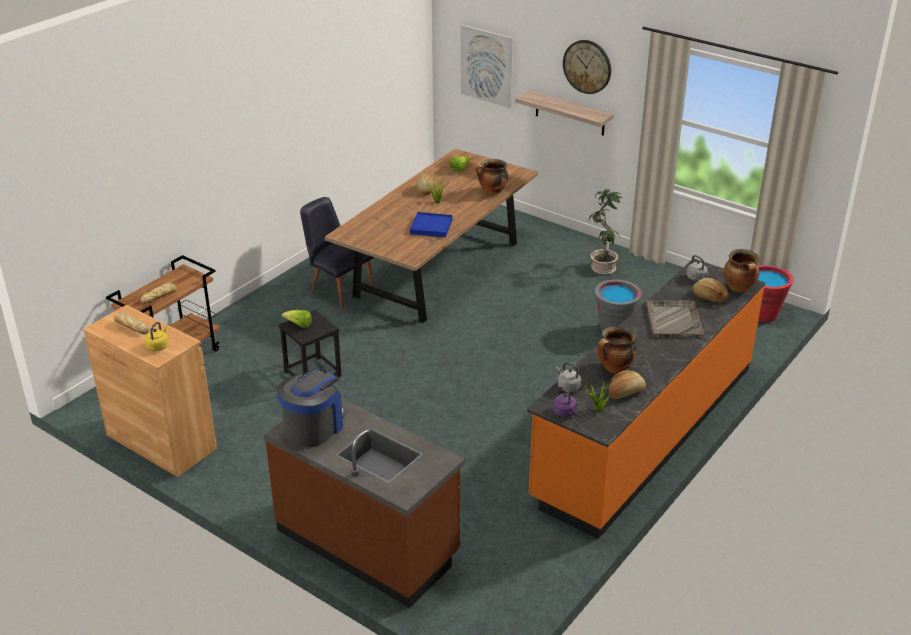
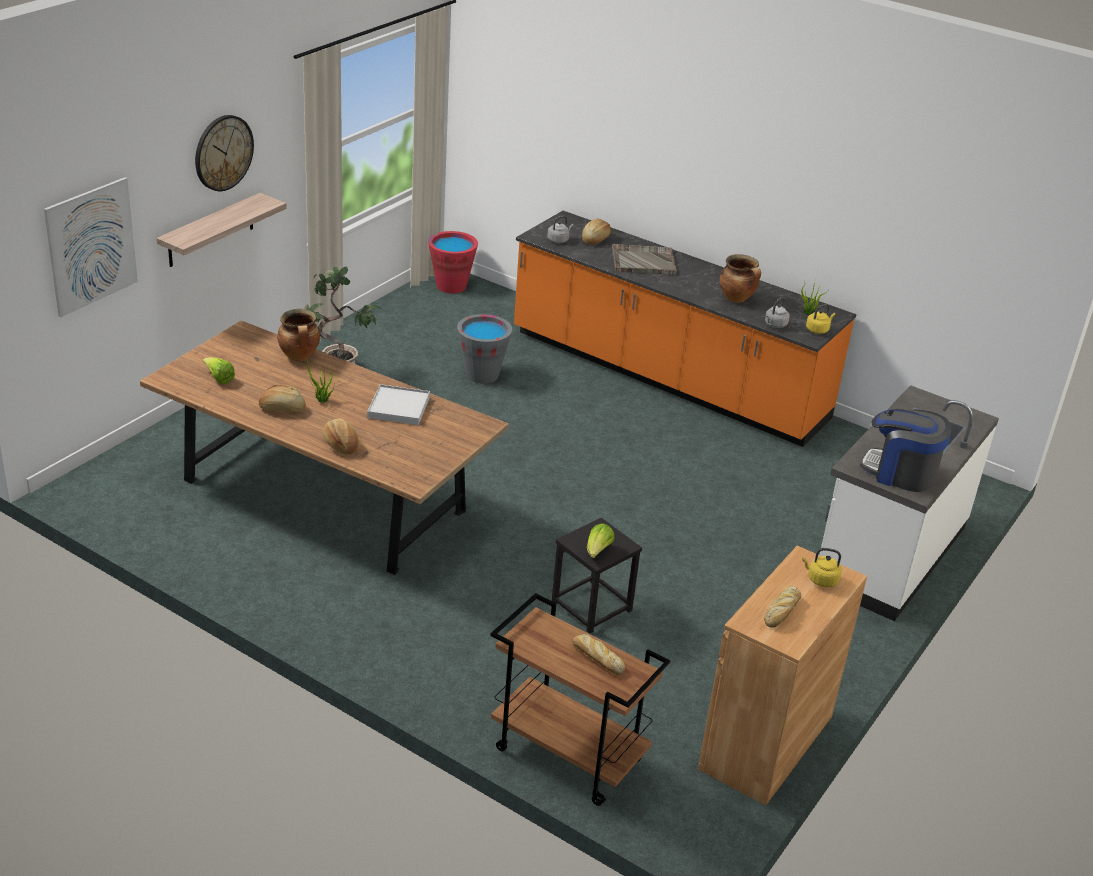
camera: 95 degrees left, 0 degrees up
(338, 289) = (370, 589): black chair -> none
(368, 543) = (888, 554): brown counter -> white counter
(431, 227) = (399, 407): blue tray -> white tray
(565, 413) = (818, 330): purple kettle -> yellow kettle
(626, 392) = (774, 297): bread -> bread (341, 444)
(739, 288) = (577, 223): cooking pot -> none

